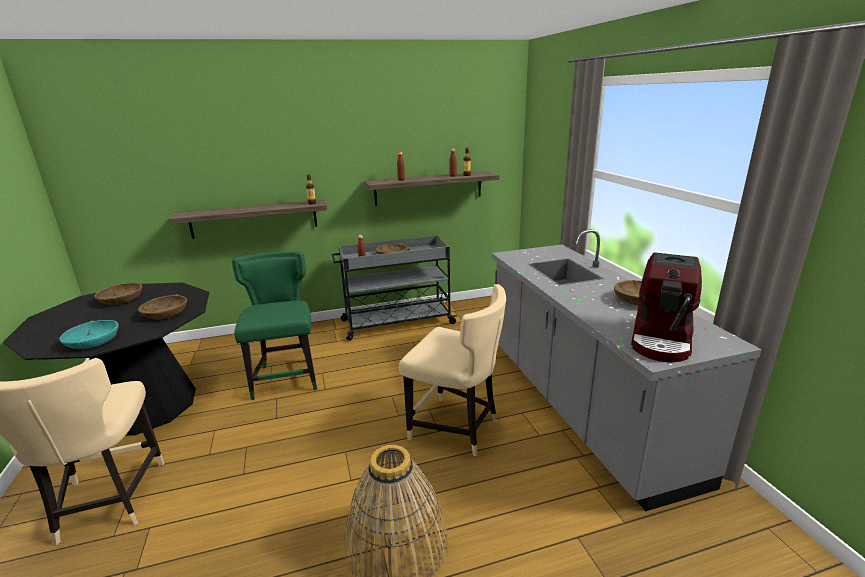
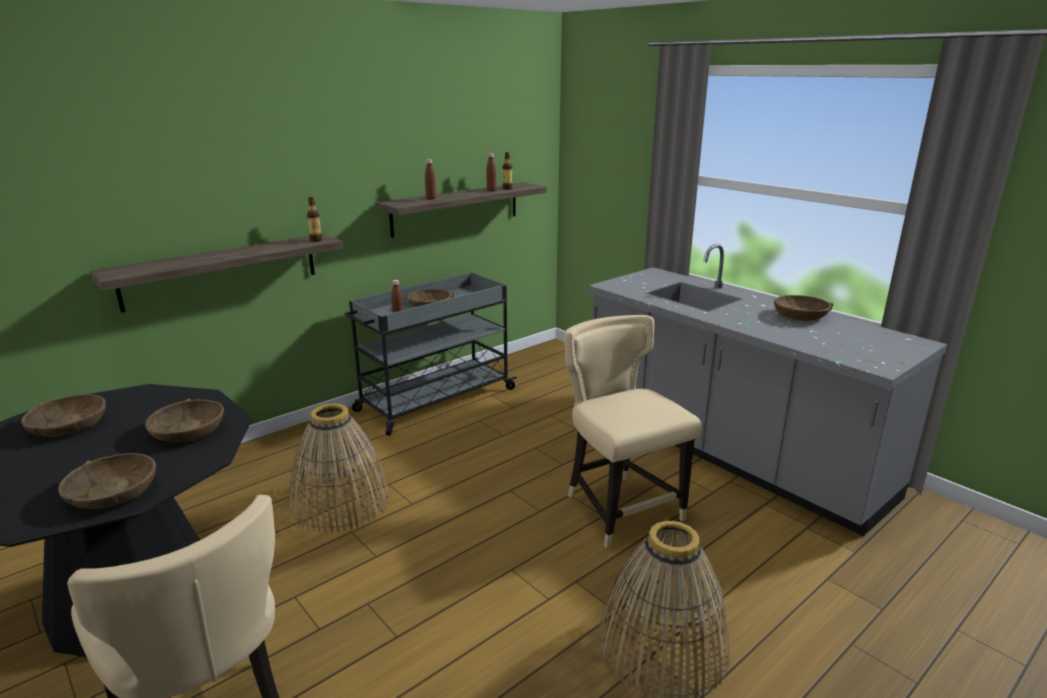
camera: 25 degrees left, 0 degrees up
(93, 341) = (112, 493): turquoise bowl -> brown bowl
(286, 377) = (340, 502): green chair -> basket
(456, 428) = (620, 508): beige chair -> beige chair turned 120 degrees counterclockwise
(662, 339) = (865, 349): coffee machine -> none

